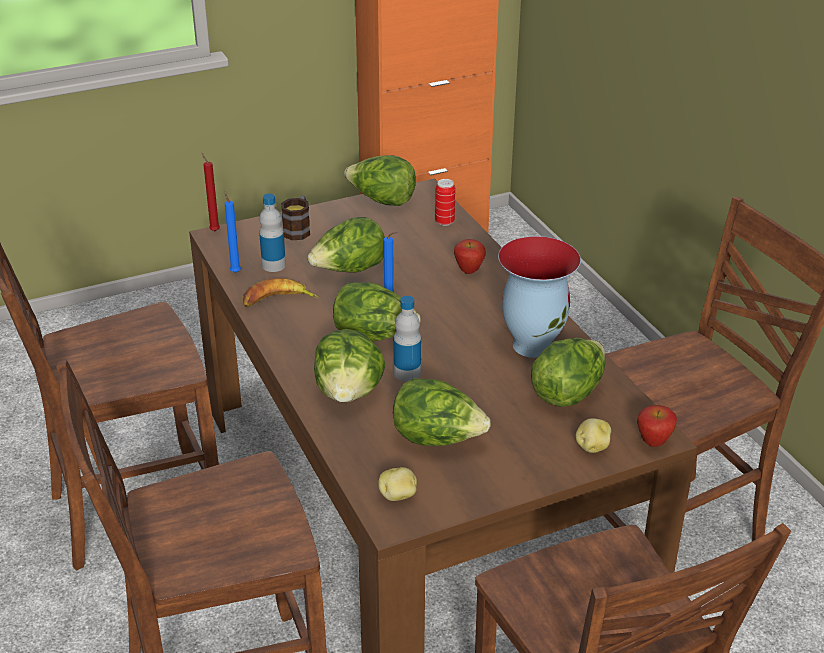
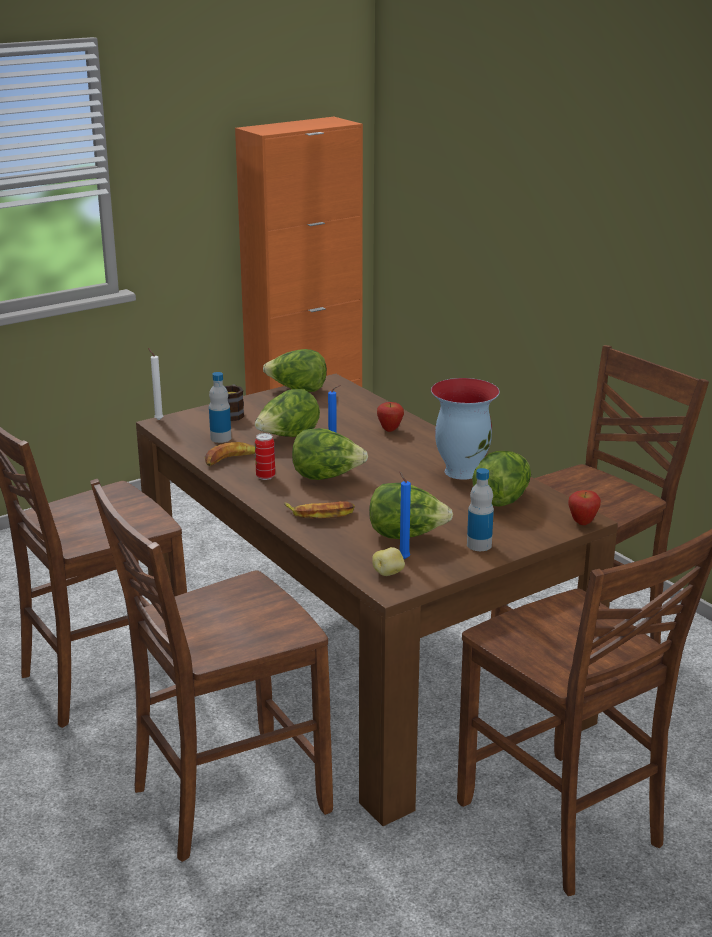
camera: 10 degrees left, 10 degrees down
(214, 230) = (158, 419): red candle -> white candle
(235, 271) = (188, 445): blue candle -> blue candle (403, 558)
(349, 393) = (320, 513): lettuce -> banana
(407, 373) = (364, 497): bottle -> bottle (479, 545)
(444, 222) = (356, 400): can -> can (265, 476)
(591, 447) = (534, 529): potato -> none

